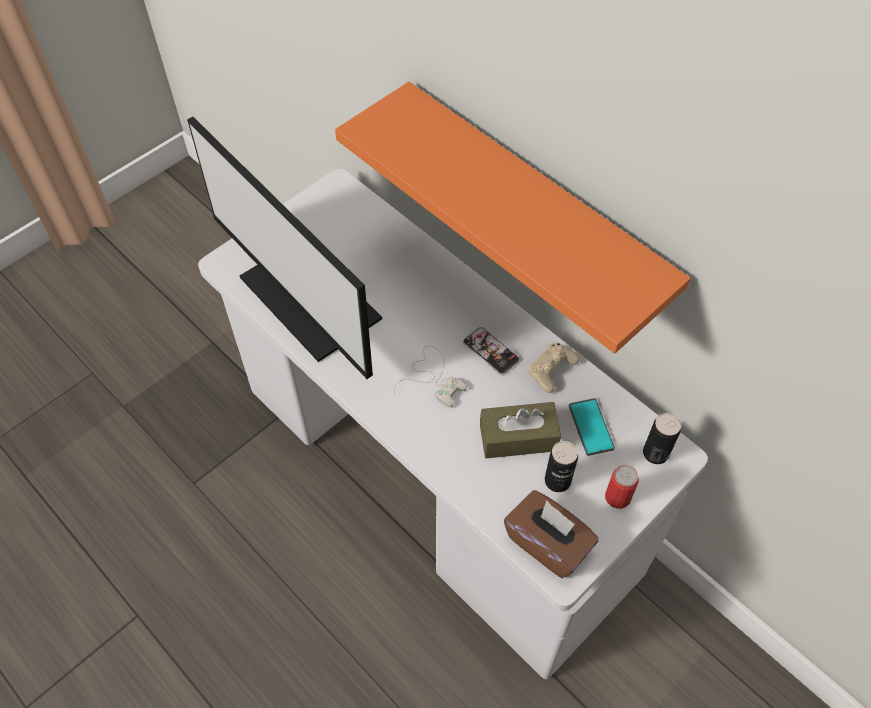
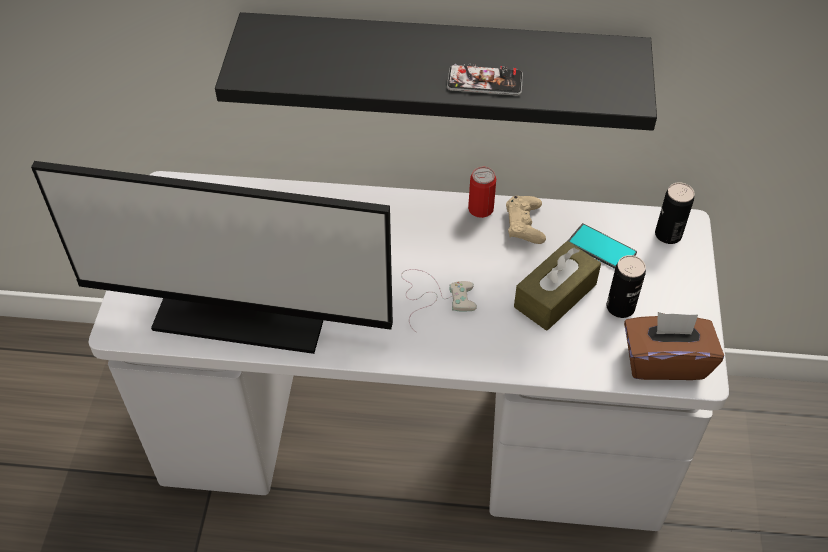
camera: 40 degrees left, 5 degrees down
(491, 351) = (460, 242): phone -> phone (485, 81)
(534, 206) = (441, 68): orange shelf -> black shelf
(617, 497) = (676, 287): can -> can (481, 209)

